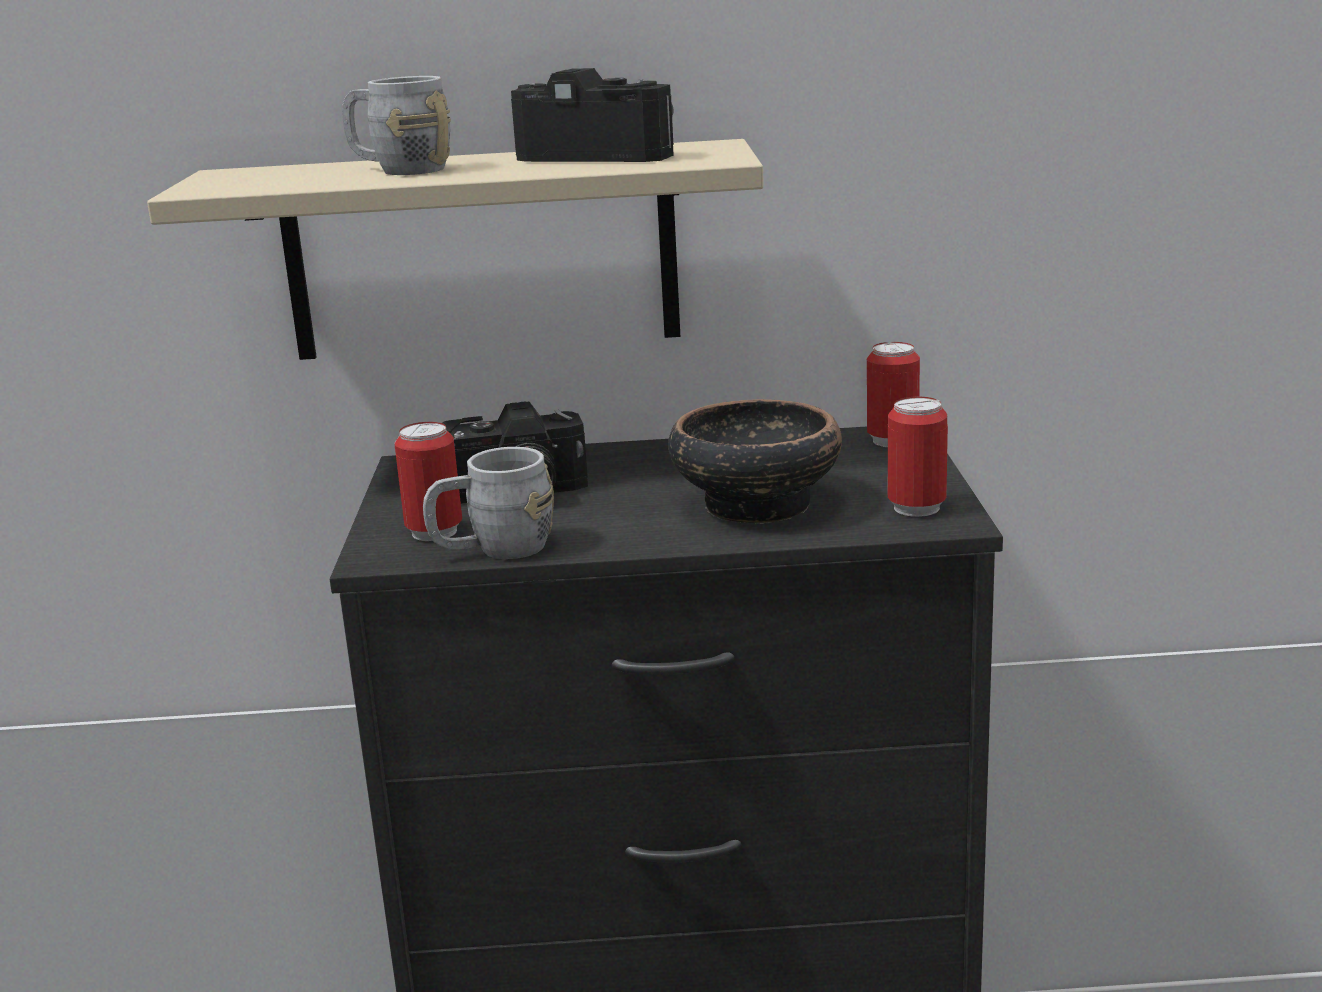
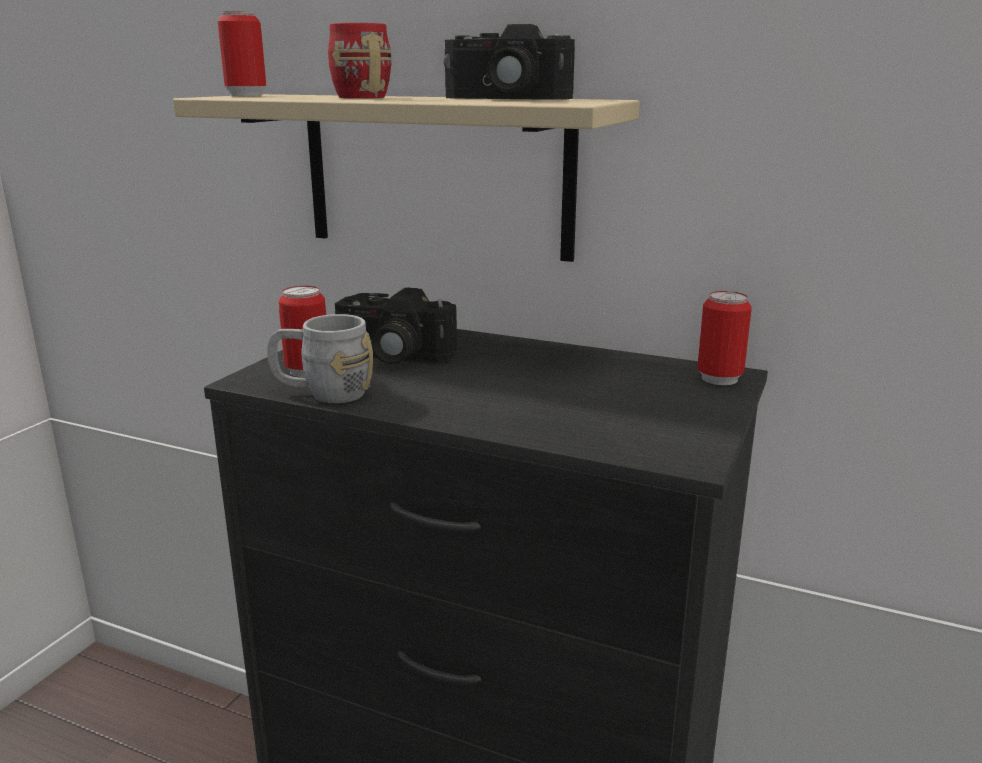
camera: 25 degrees right, 0 degrees up
(399, 169) = (355, 97): grey mug -> red mug
(602, 155) = (504, 98): camera -> camera turned 150 degrees clockwise
(754, 505) = (545, 404): bowl -> none
(916, 508) = (673, 439): can -> can (246, 95)

